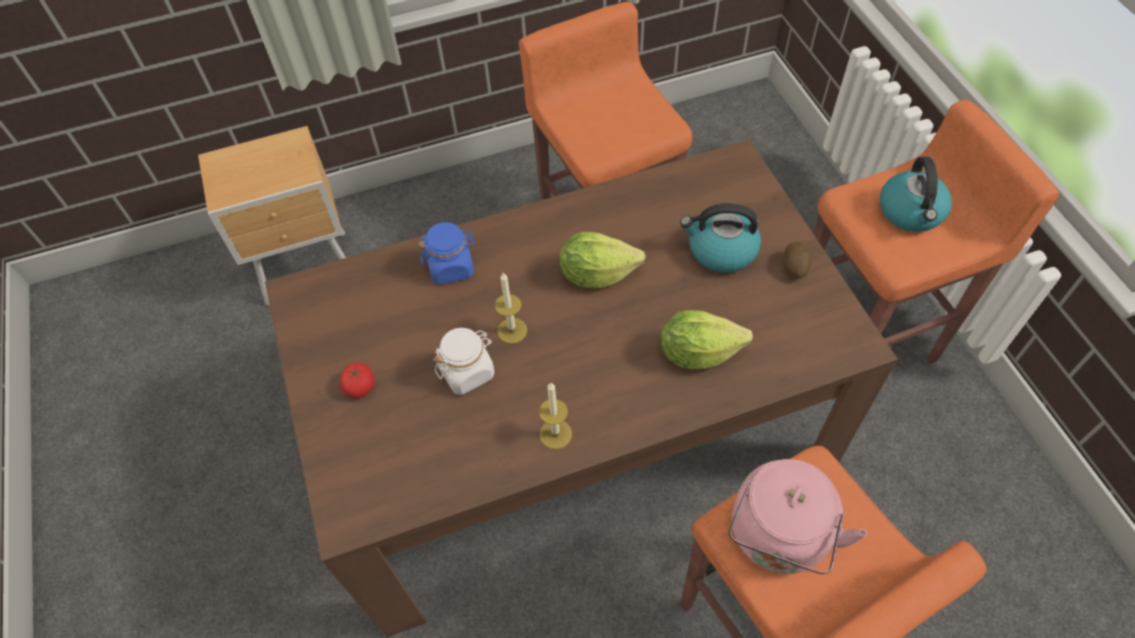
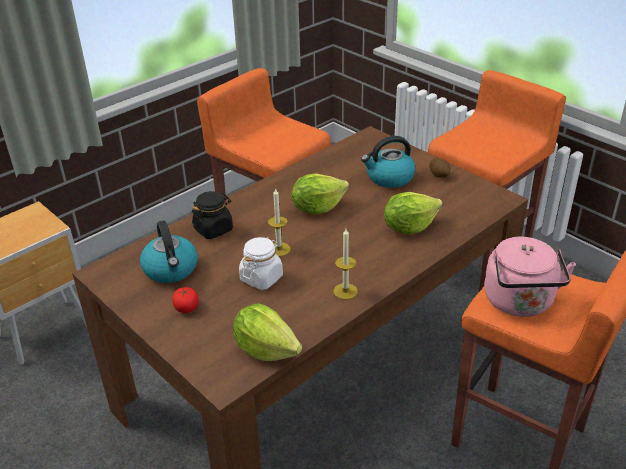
camera: 25 degrees left, 20 degrees down
(415, 490) = (266, 349): none -> lettuce
(451, 267) = (213, 229): blue jar -> black jar
(911, 212) = (486, 138): kettle -> kettle (171, 269)

